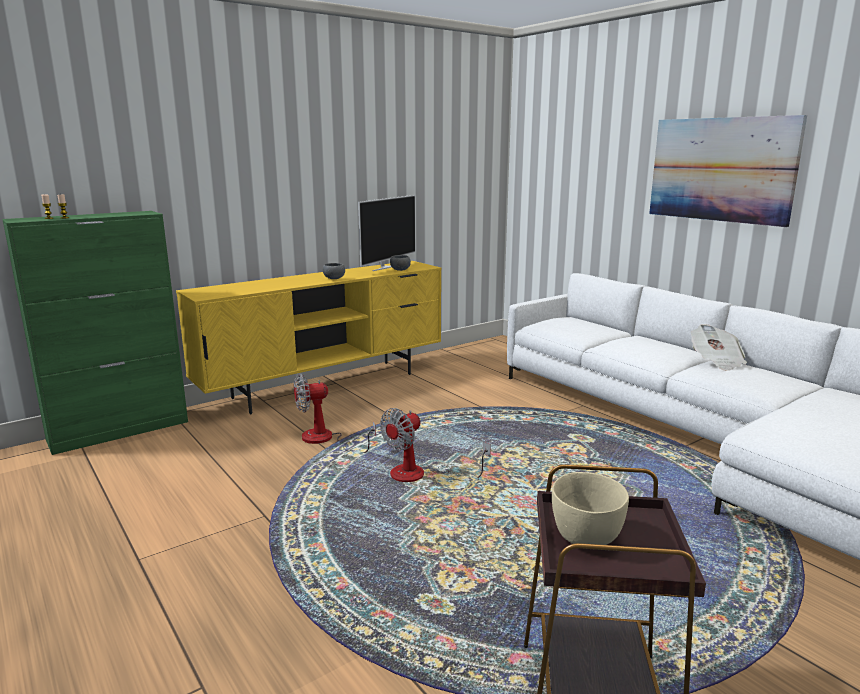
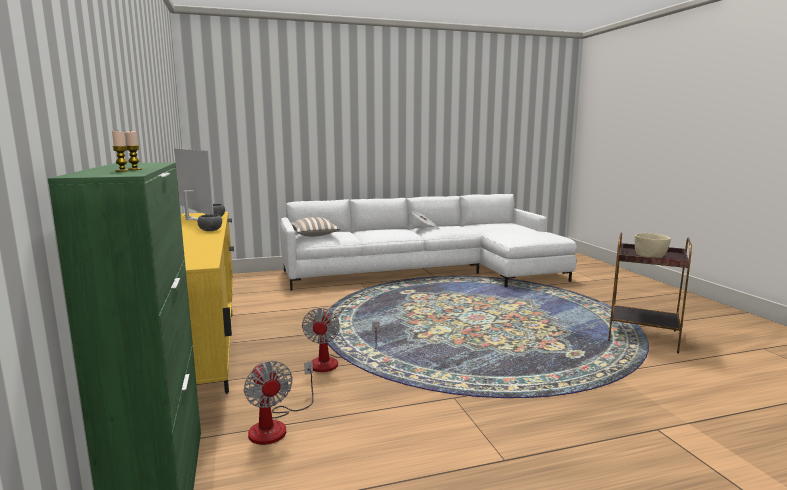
camera: 70 degrees left, 5 degrees down
(420, 475) = (424, 338): fan -> fan (276, 425)
(559, 322) = (314, 236): none -> pillow
(721, 169) = (376, 123): picture -> none

